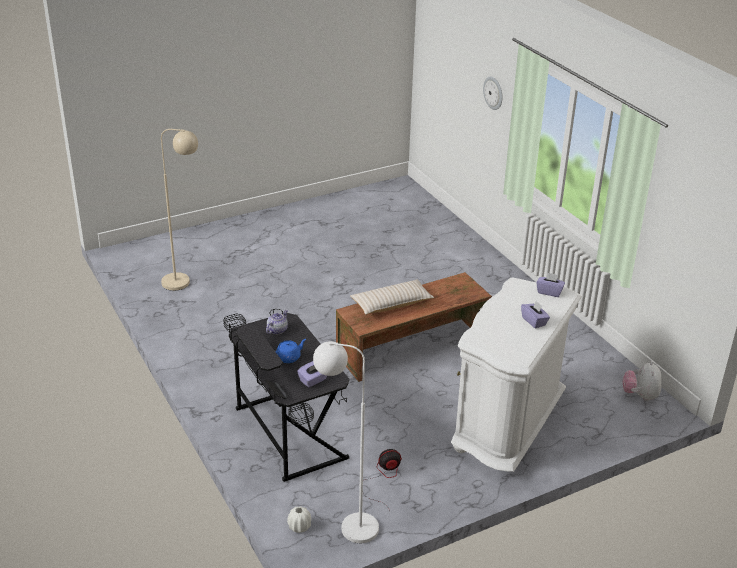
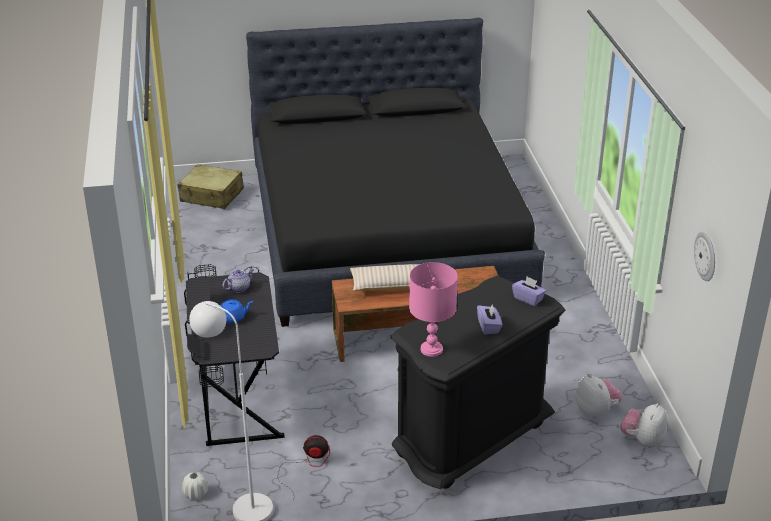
camera: 20 degrees right, 0 degrees up
(153, 254) = (212, 196): none -> beige suitcase
(184, 284) = (224, 230): beige floor lamp -> none
(313, 380) = (242, 345): purple tissue box -> none
(332, 262) = (386, 233): none -> black bed
(493, 93) = (580, 71): wall clock -> wall clock (706, 256)
(501, 350) = (431, 350): none -> pink table lamp
(508, 426) = (471, 441): white dresser -> black dresser
(591, 379) = (596, 411): none -> plush toy

